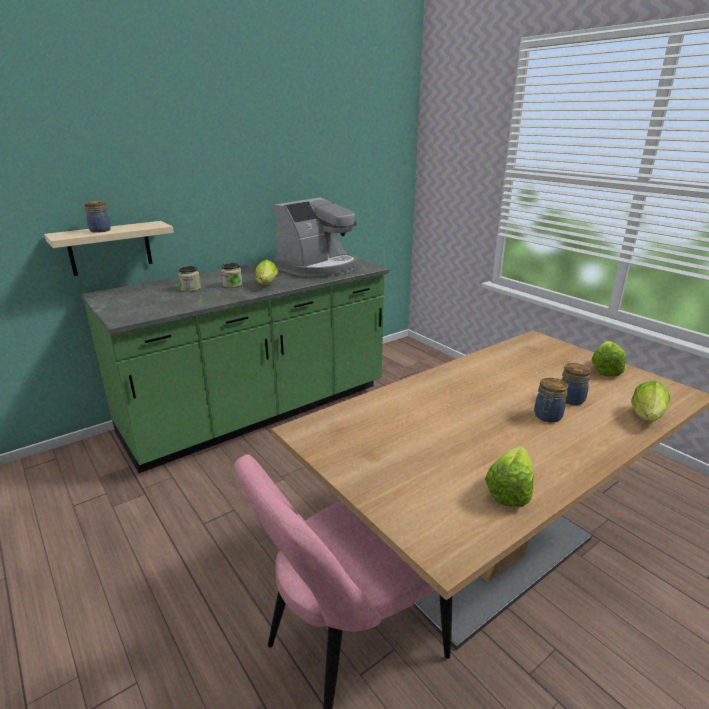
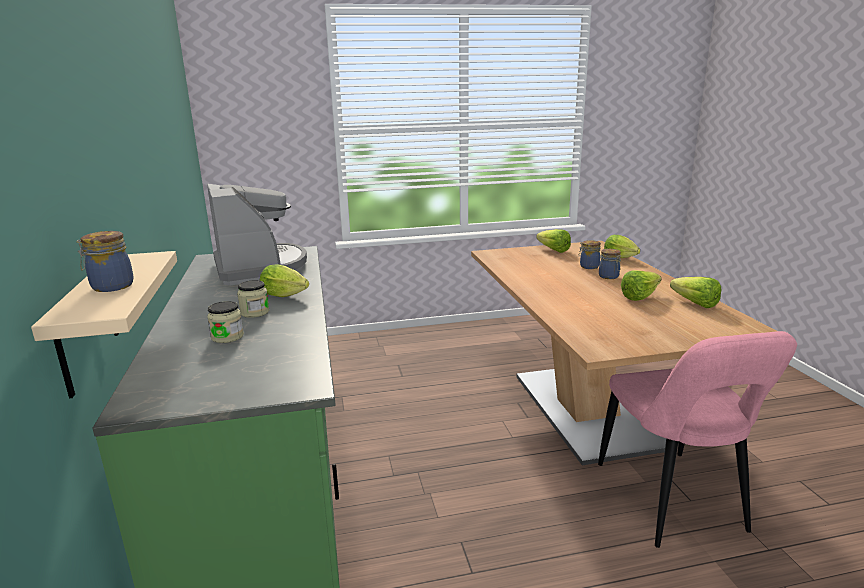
camera: 65 degrees left, 5 degrees down
(495, 447) = (643, 296): none -> lettuce

